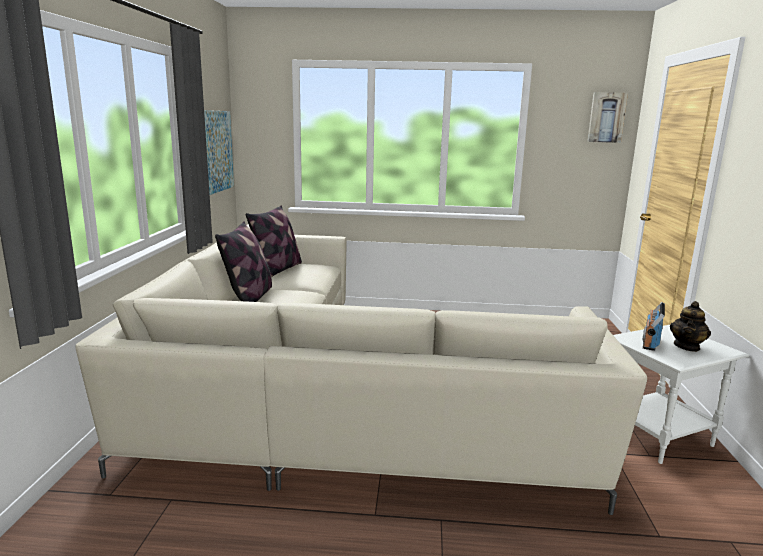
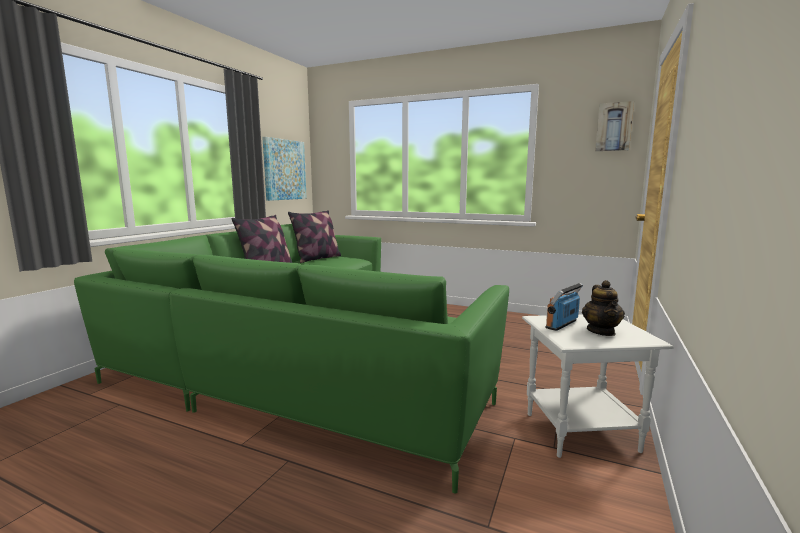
camera: 20 degrees right, 5 degrees down
(319, 399) = (295, 355): beige sofa -> green sofa
(687, 346) = (601, 331): teapot -> teapot turned 45 degrees counterclockwise

